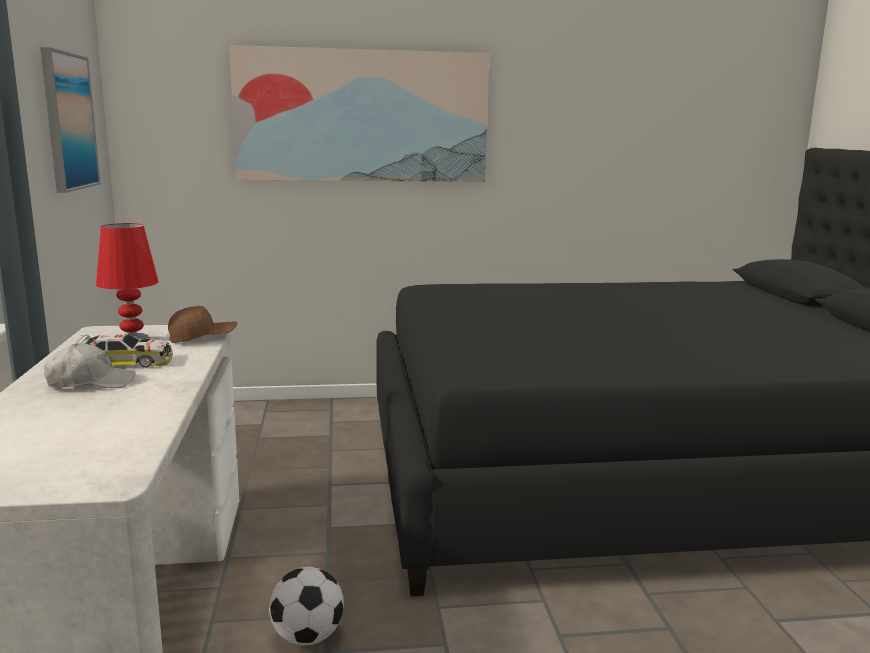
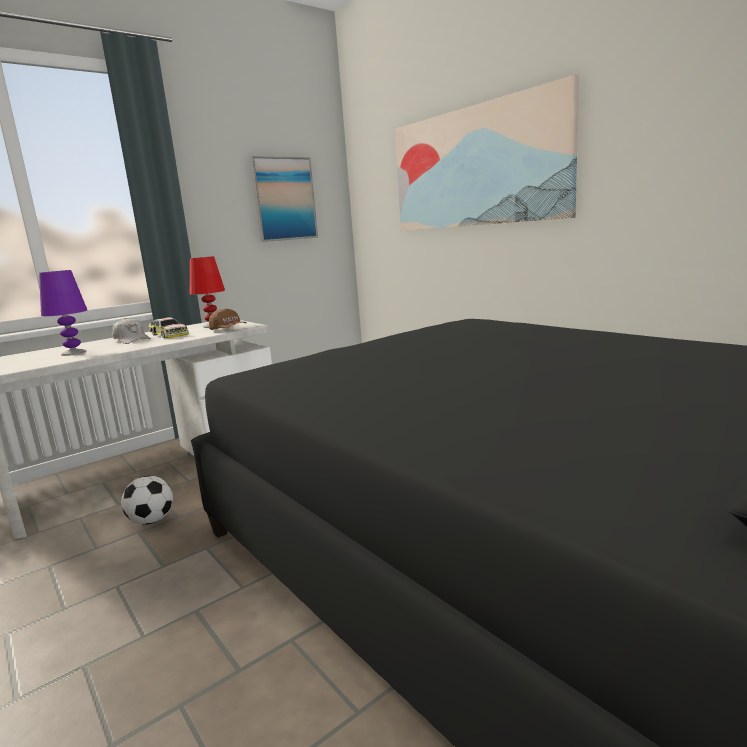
camera: 60 degrees right, 0 degrees up
(93, 420) = (74, 353): none -> purple table lamp

